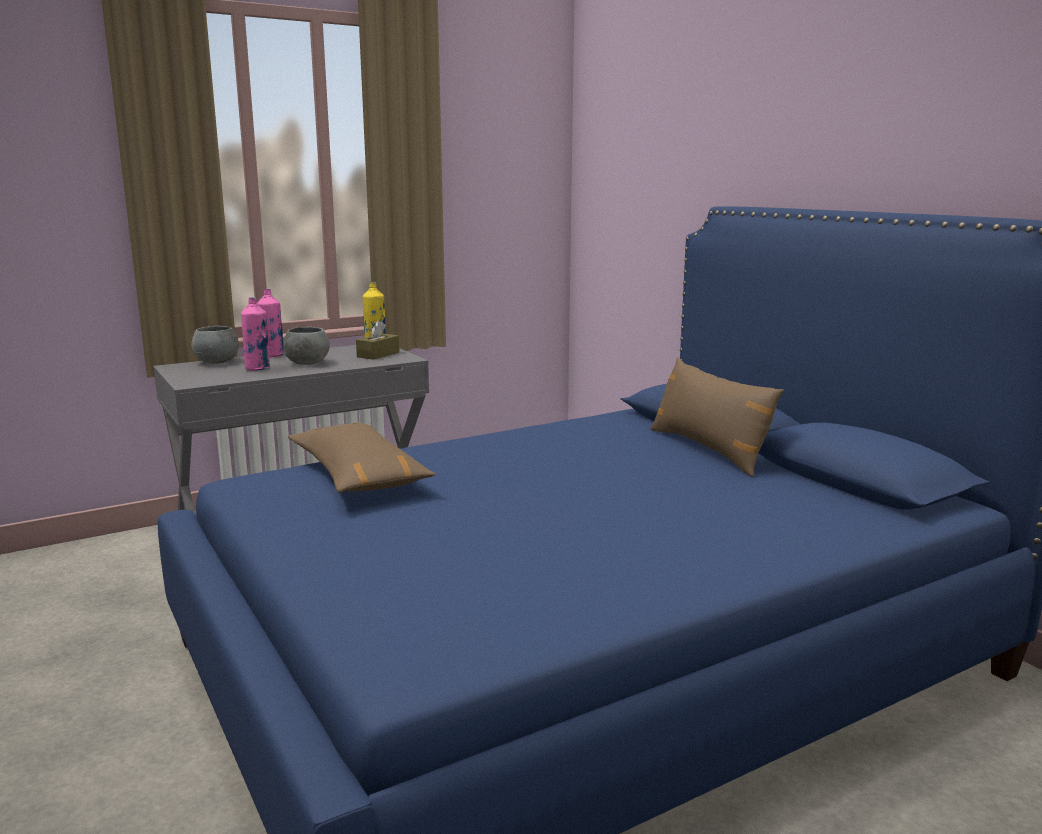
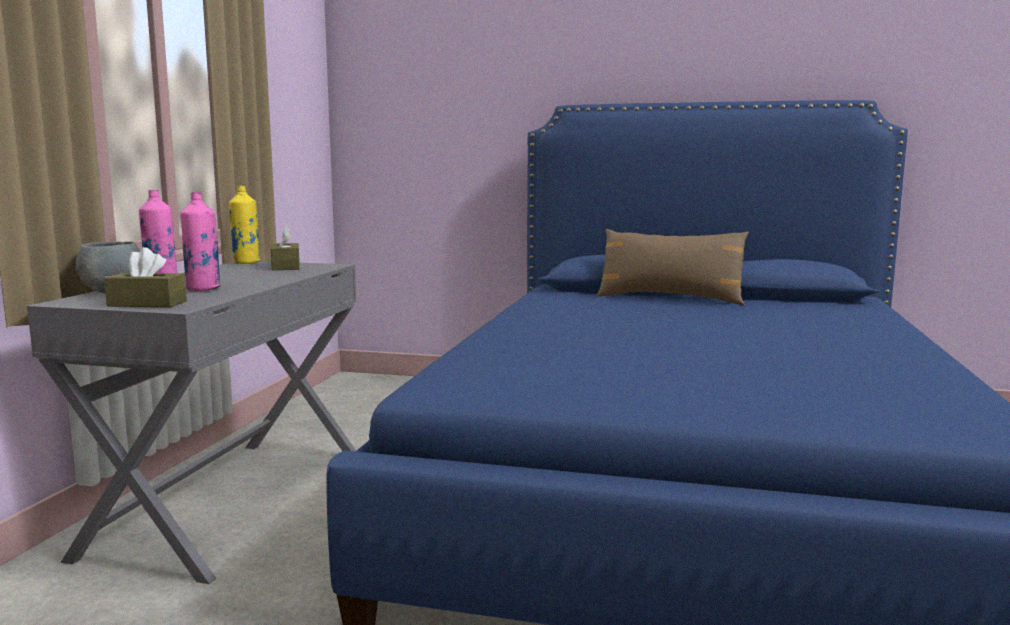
camera: 45 degrees left, 5 degrees down
(191, 376) = (147, 303): none -> brown tissue box
(307, 363) = (240, 279): grey bowl -> none
(358, 475) = (523, 358): brown pillow -> none

